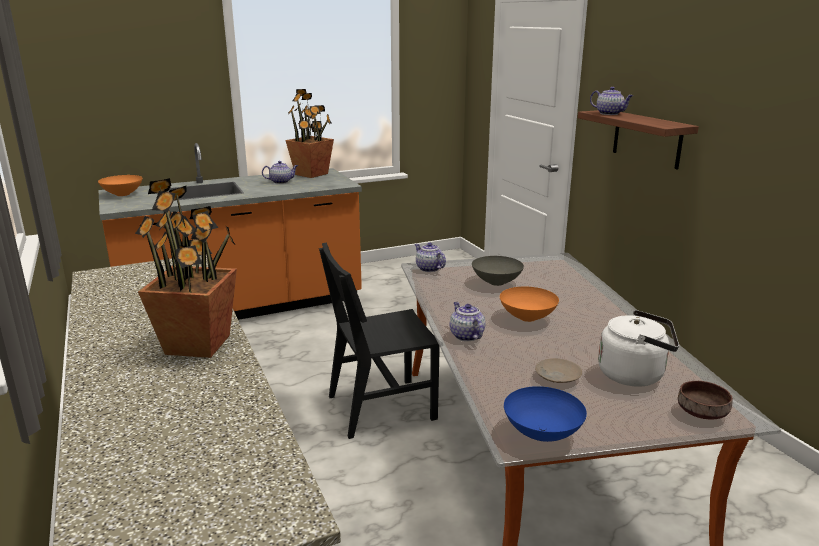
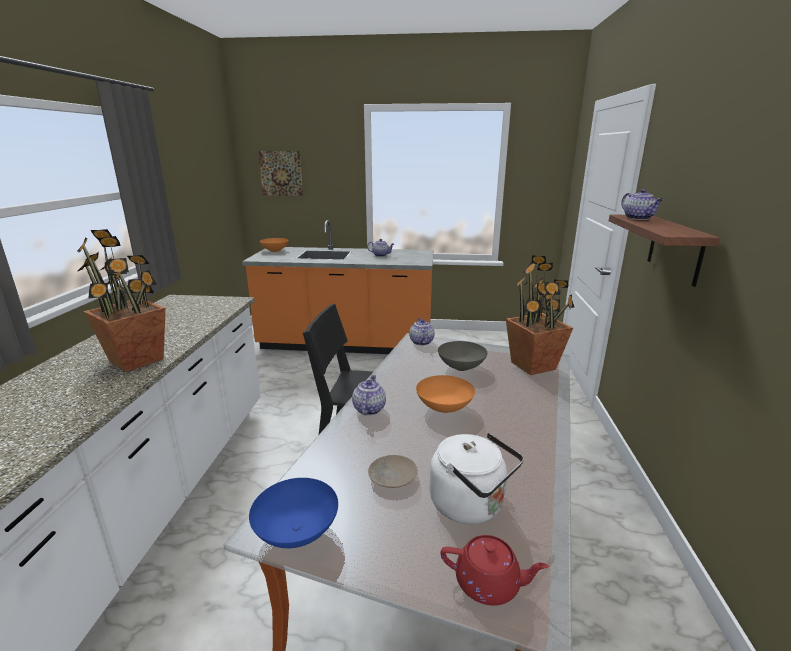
camera: 30 degrees right, 0 degrees up
(102, 81) = (281, 173): none -> picture
(312, 174) = (411, 252): potted plant -> potted plant (534, 366)
(700, 411) = (489, 583): brown bowl -> red teapot

